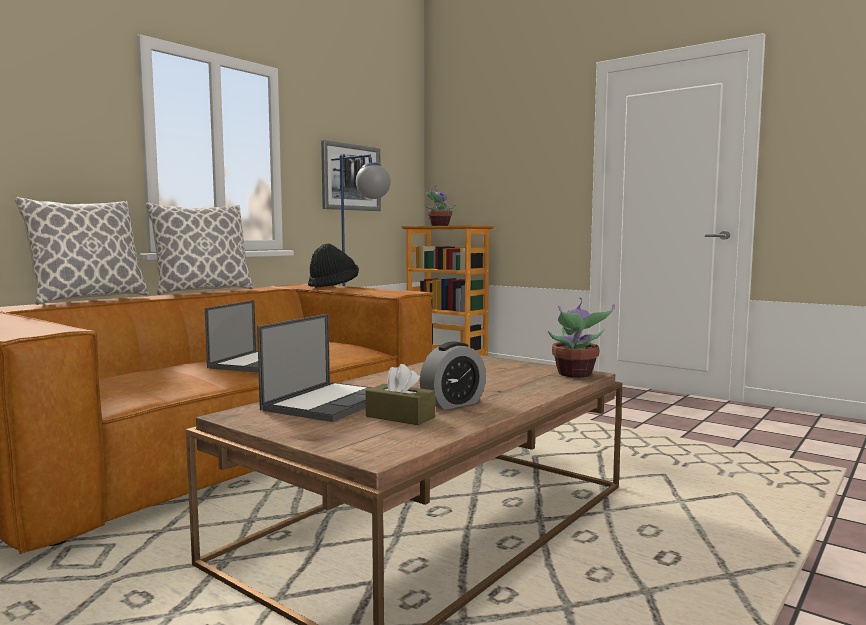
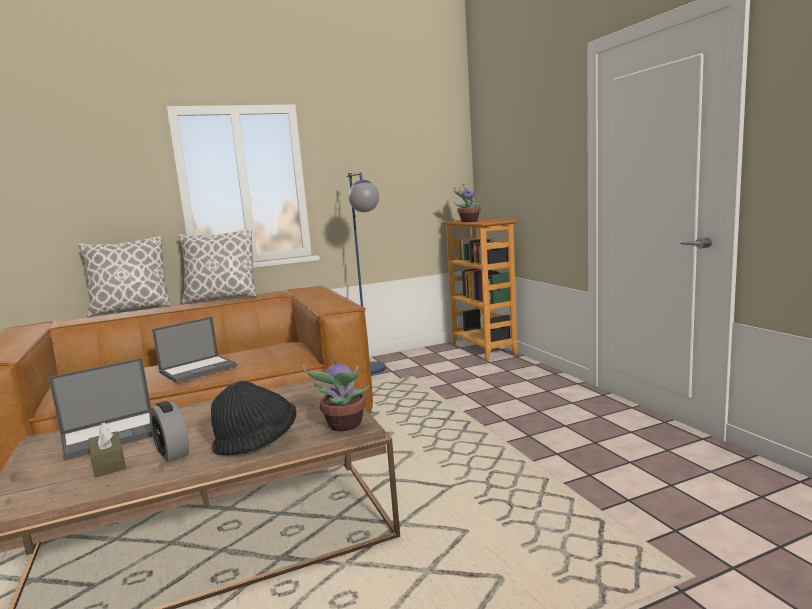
camera: 30 degrees right, 5 degrees up
(333, 286) = (321, 292): black hat -> black hat (257, 443)
(351, 177) = (382, 185): picture -> none
(453, 403) = (172, 452): alarm clock -> alarm clock turned 60 degrees clockwise

